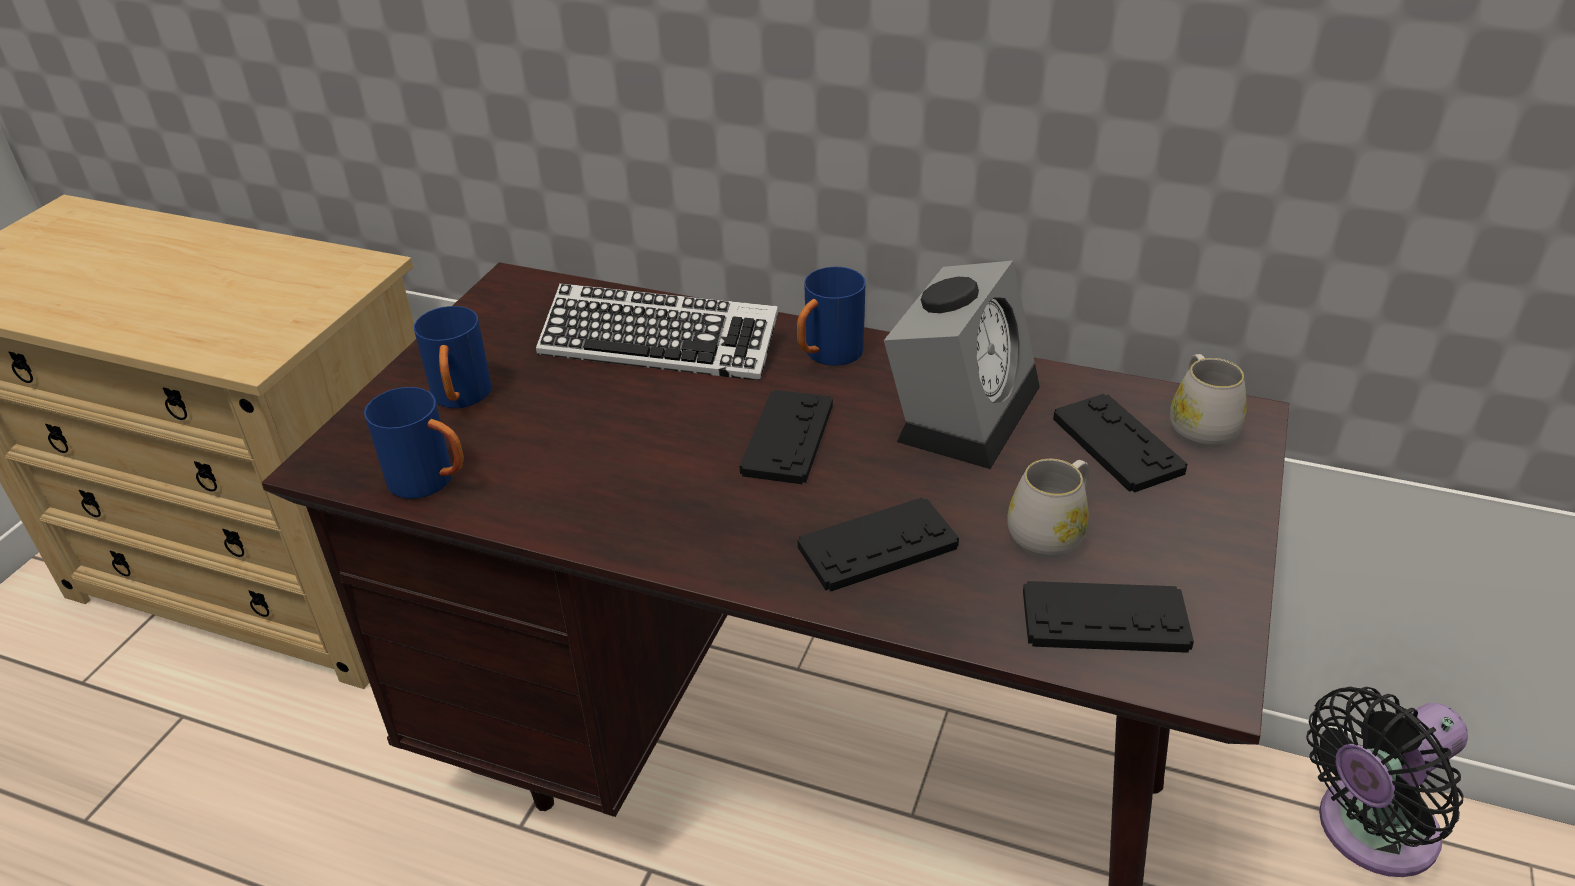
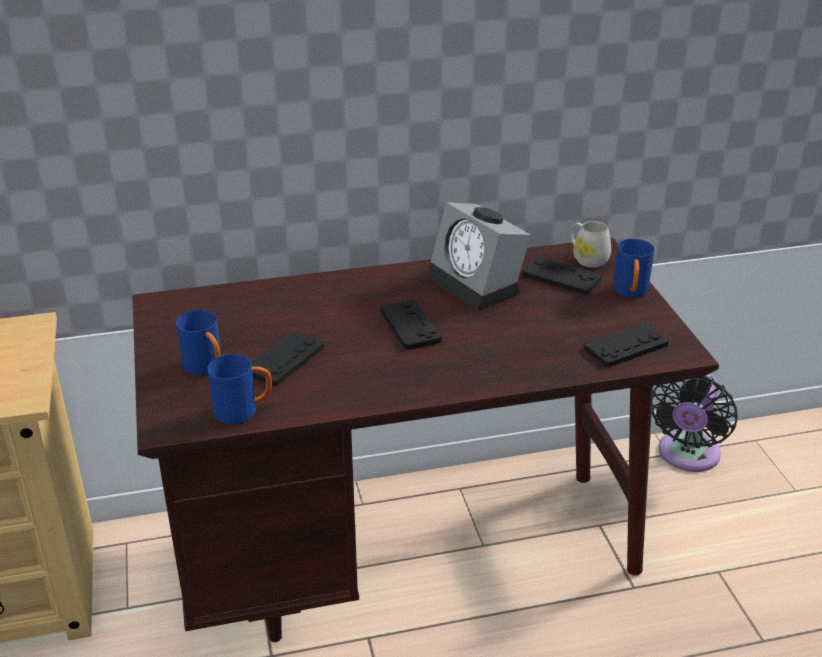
camera: 35 degrees left, 5 degrees down
(659, 344) = (288, 306): keyboard -> none
(827, 356) = (386, 283): blue mug -> blue mug (631, 293)
(877, 546) = (504, 355): black game controller -> black game controller (285, 360)
(963, 408) = (478, 285): alarm clock -> alarm clock turned 150 degrees clockwise
(1051, 532) = (571, 322): white mug -> none

